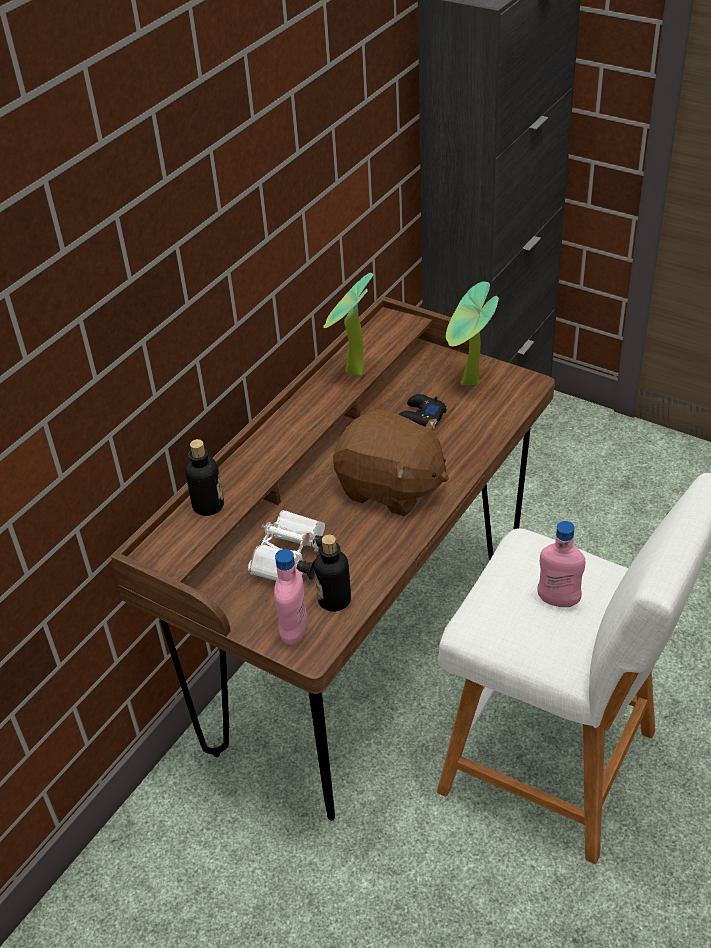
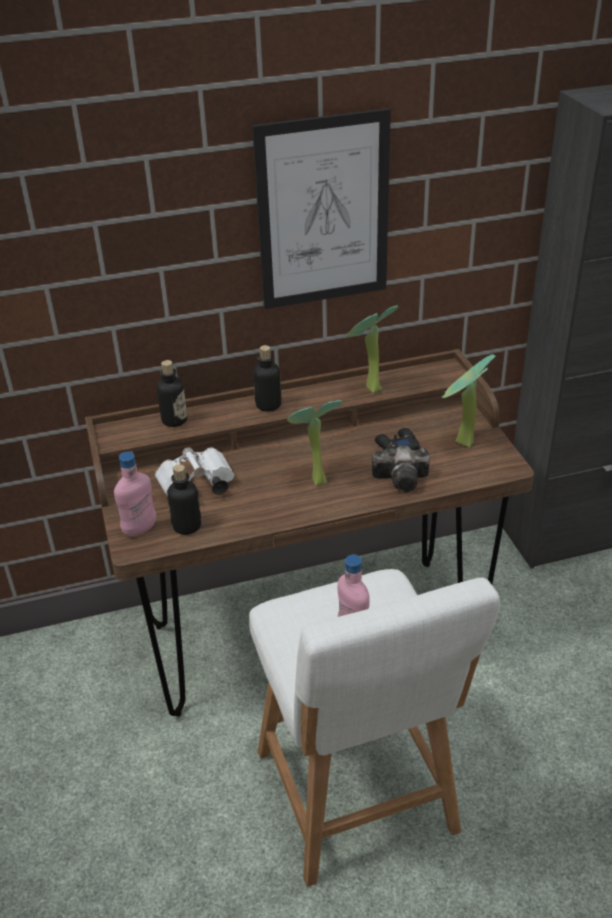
camera: 40 degrees right, 5 degrees down
(267, 204) = (323, 212): none -> picture
(280, 439) = (268, 405): none -> bottle
(390, 488) = (315, 480): brown plush toy -> potted plant
(463, 443) = (404, 479): none -> camera

